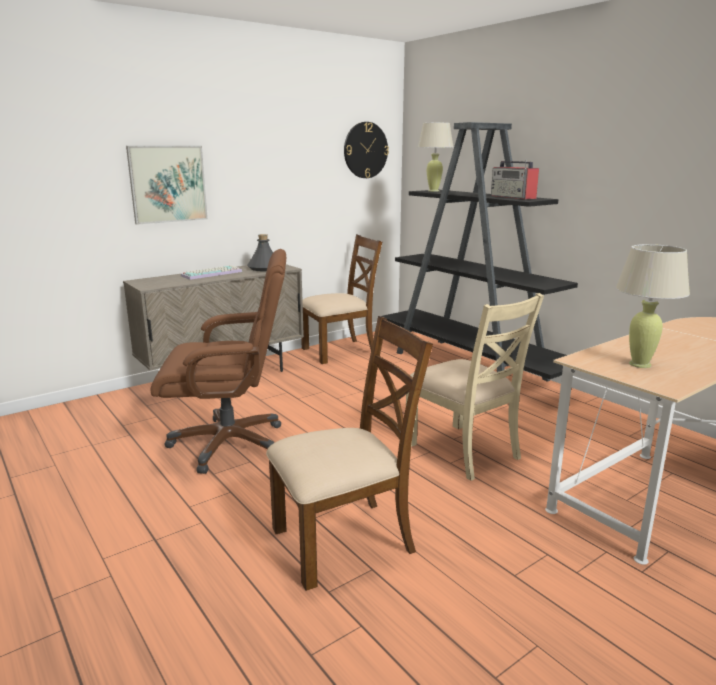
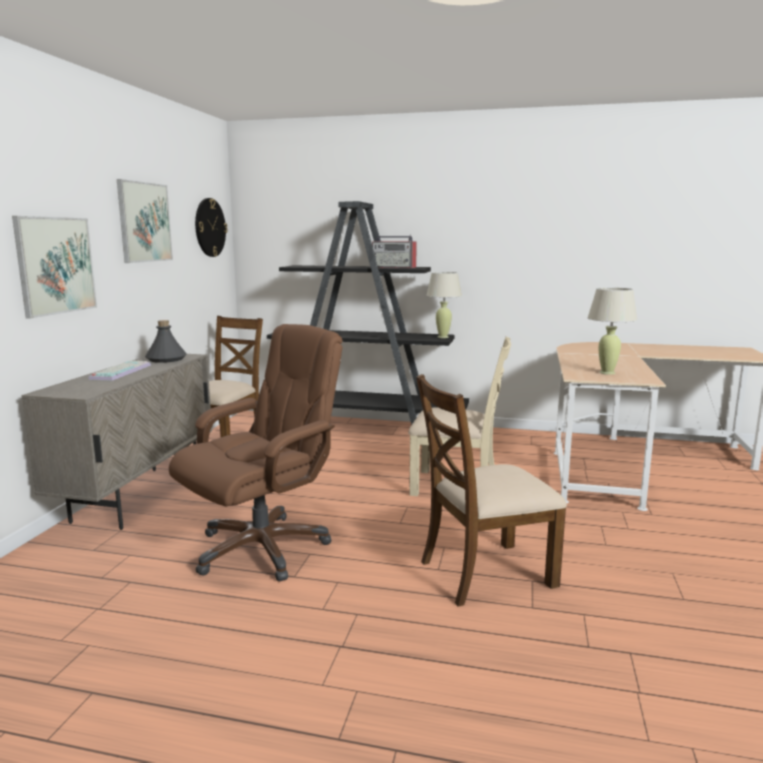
camera: 40 degrees left, 5 degrees down
(274, 147) = (144, 222): none -> picture
(345, 540) = (485, 573): brown chair -> brown chair turned 135 degrees counterclockwise
(433, 191) = (300, 266): beige table lamp -> beige table lamp (443, 337)

